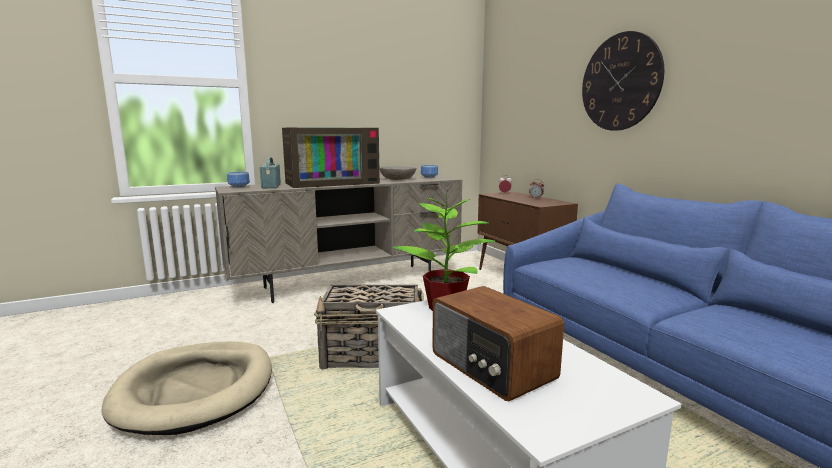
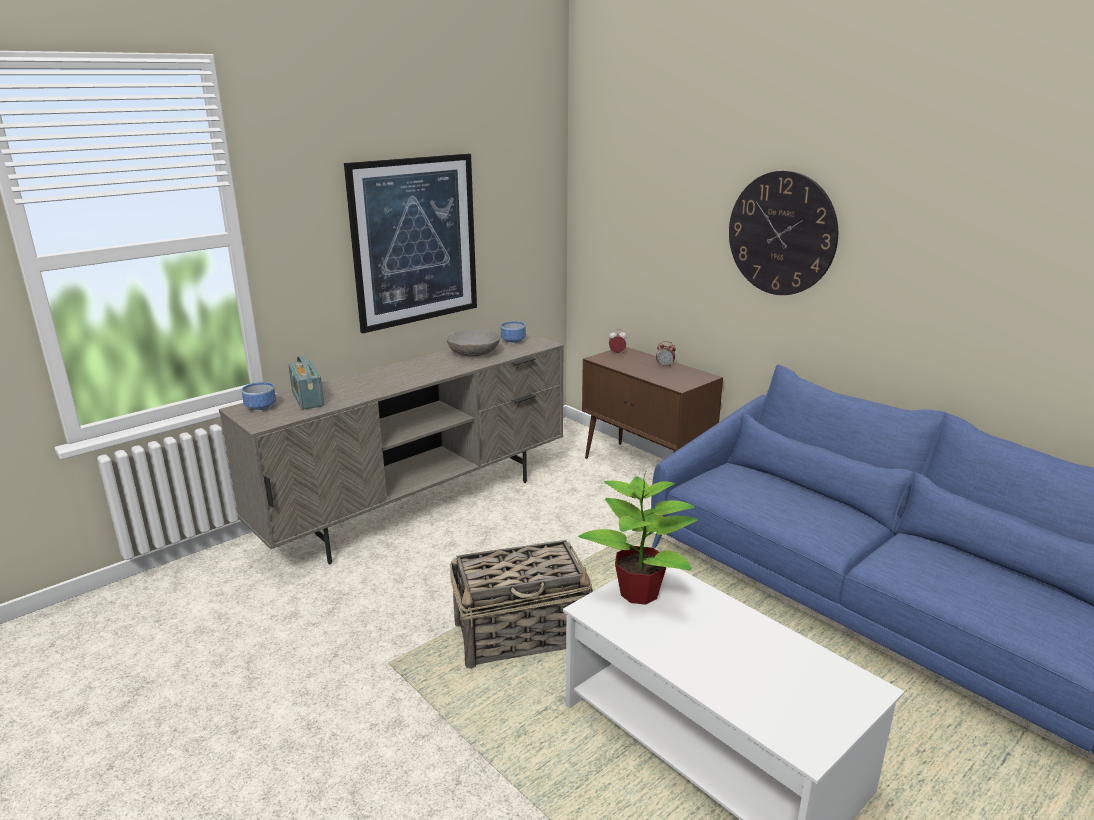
camera: 15 degrees left, 10 degrees up
(196, 390) = (329, 729): beige dog bed -> none
(332, 183) = (389, 377): television -> none
(368, 106) = (415, 241): none -> picture
(491, 366) = (729, 677): radio -> none

